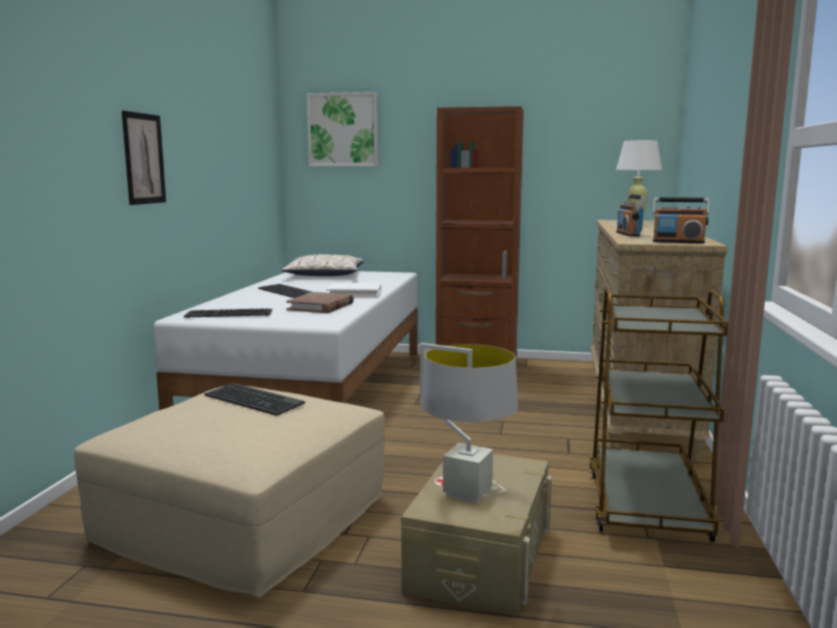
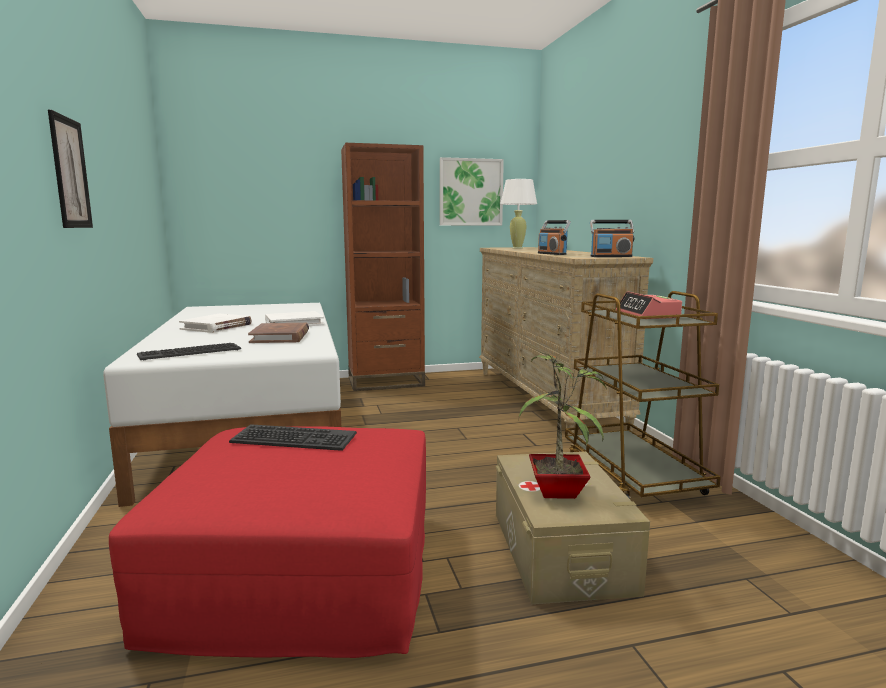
camera: 25 degrees left, 0 degrees up
(243, 519) = (302, 573): beige ottoman -> red ottoman
(285, 291) = (216, 326): keyboard -> white book
(325, 275) = (232, 309): pillow -> none
(343, 130) = (235, 162): picture -> picture (470, 192)
(467, 492) = (560, 491): grey table lamp -> potted plant
(667, 316) = (647, 315): none -> alarm clock

